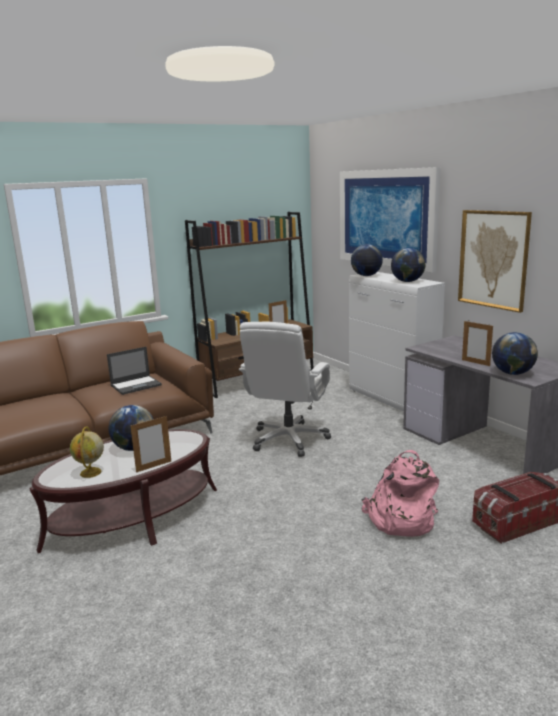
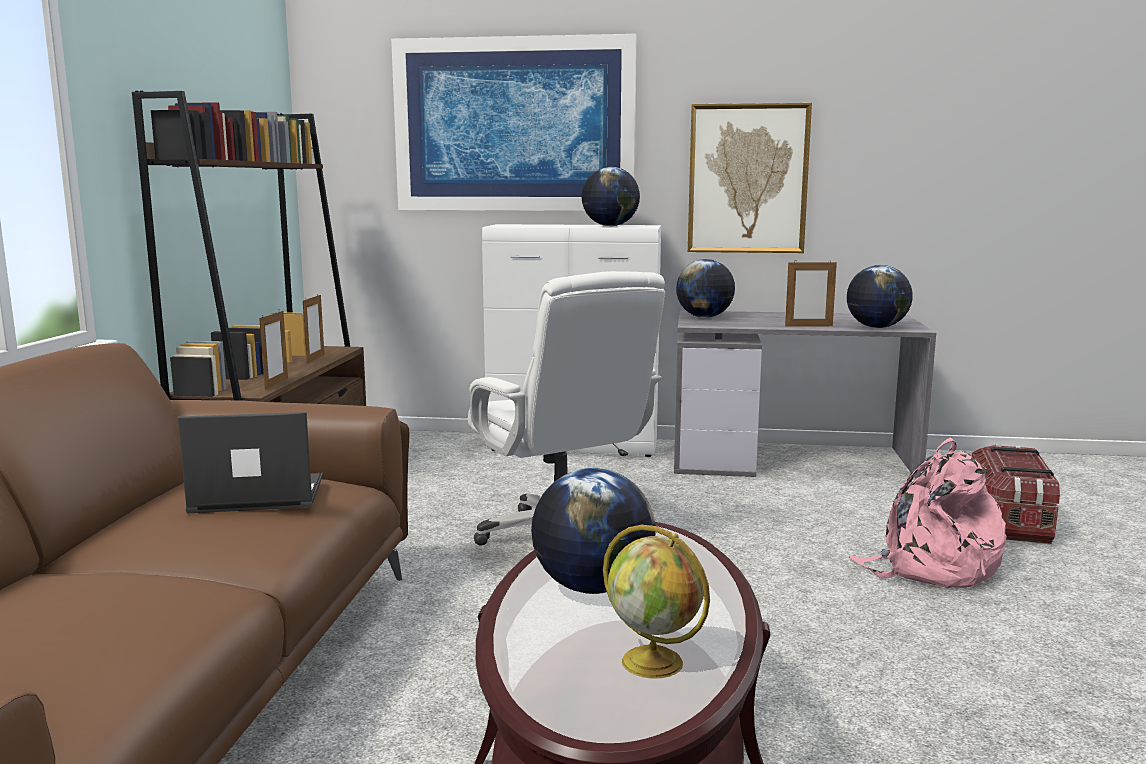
camera: 50 degrees left, 5 degrees down
(136, 385) = (256, 494): laptop -> laptop turned 105 degrees counterclockwise
(154, 466) = (728, 593): picture frame -> picture frame (276, 384)
(366, 276) = (514, 226): globe -> globe (704, 317)

